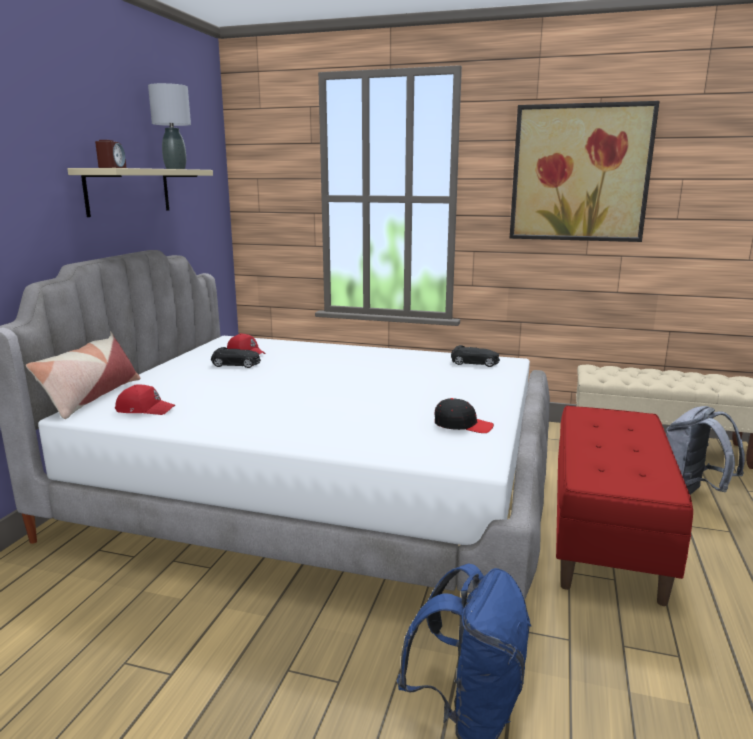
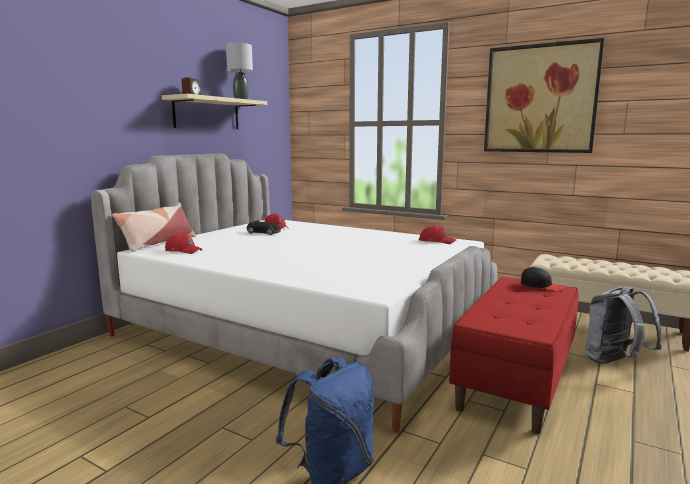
camera: 15 degrees right, 5 degrees down
(462, 425) = (388, 273): black cap -> black cap (541, 286)
(475, 362) = (436, 241): black toy car -> red cap

